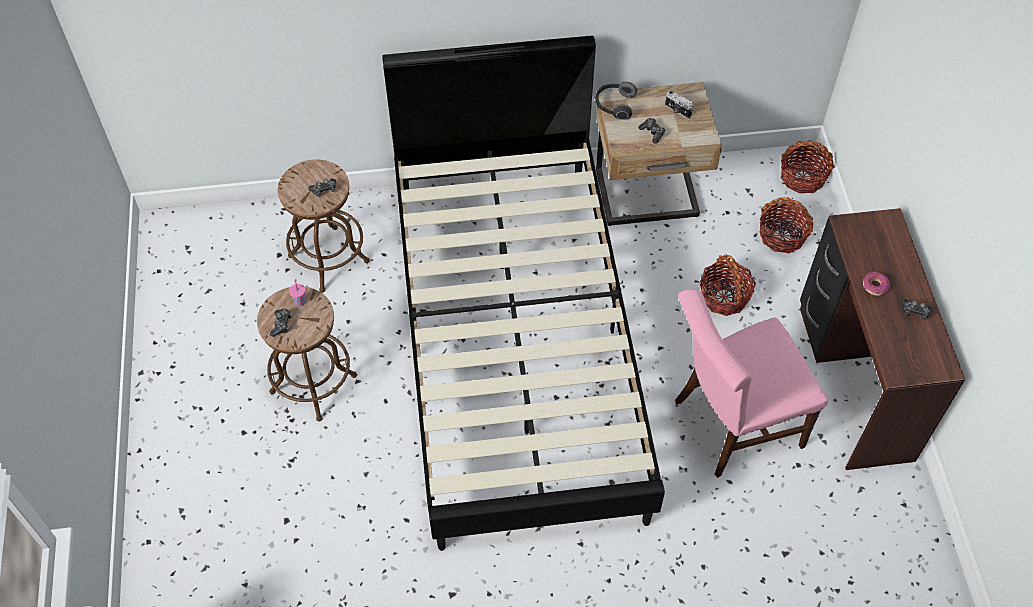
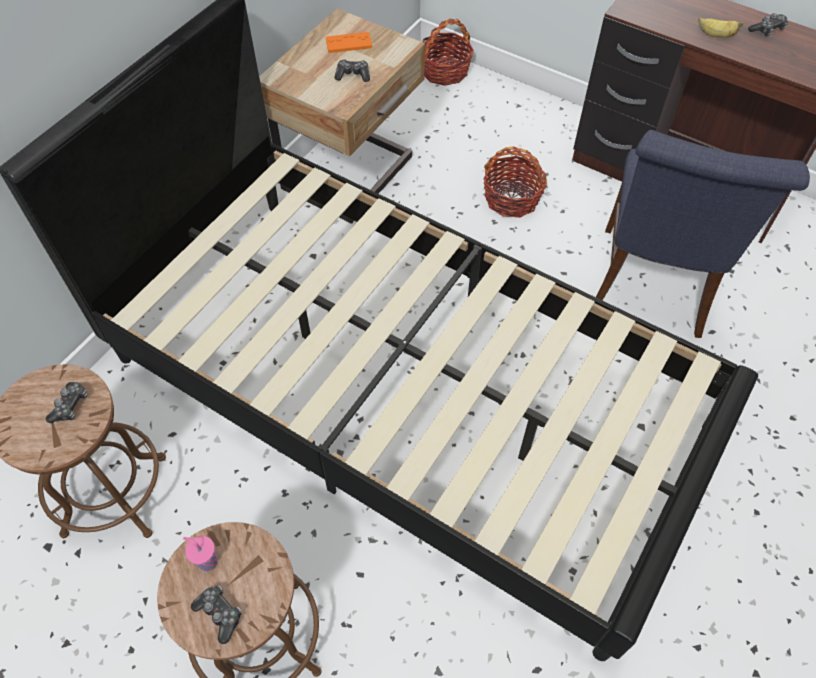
camera: 50 degrees left, 0 degrees up
(614, 105) = (287, 79): headphones -> none
(677, 111) = (348, 43): camera -> orange game controller
(730, 425) = (651, 288): pink chair -> blue chair
(782, 235) = (488, 121): basket -> none
(874, 286) = (715, 35): donut -> banana

